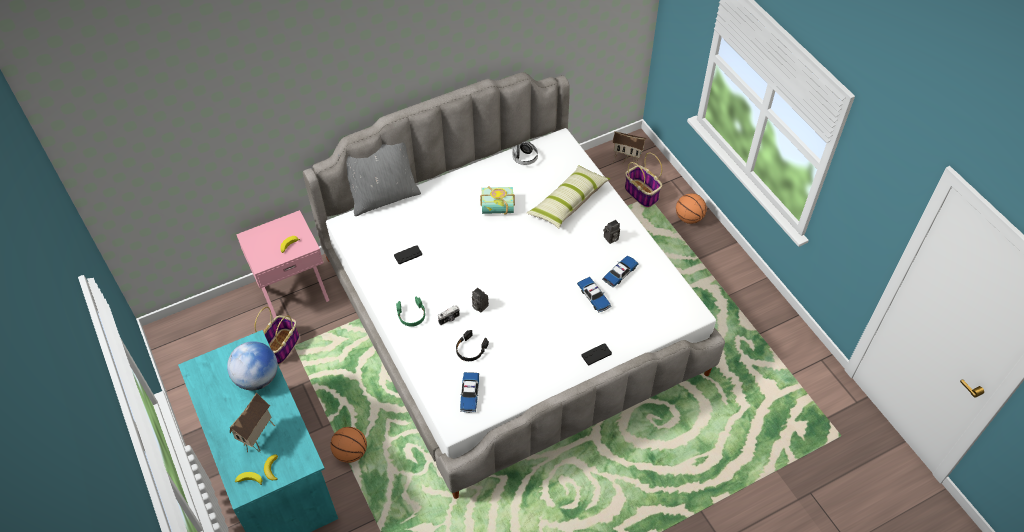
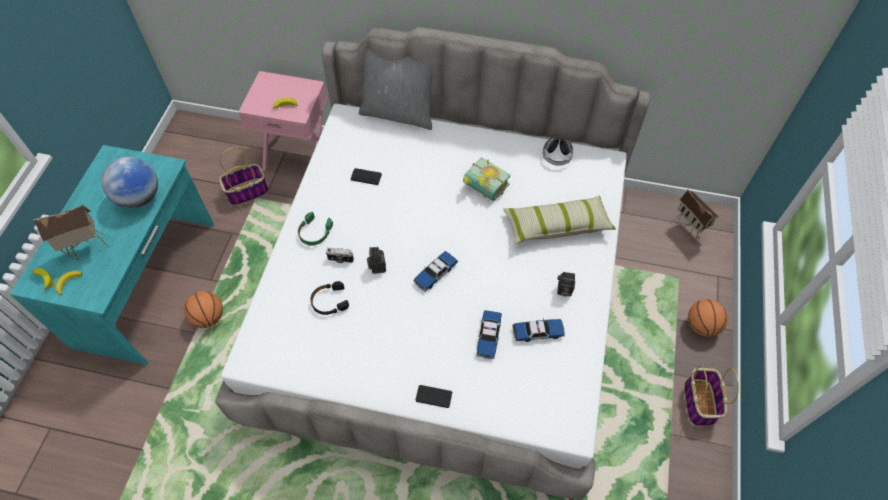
camera: 40 degrees right, 5 degrees up
(469, 394) = (286, 343): toy car -> toy car (435, 273)
(642, 194) = (674, 270): basket -> basket (700, 403)

